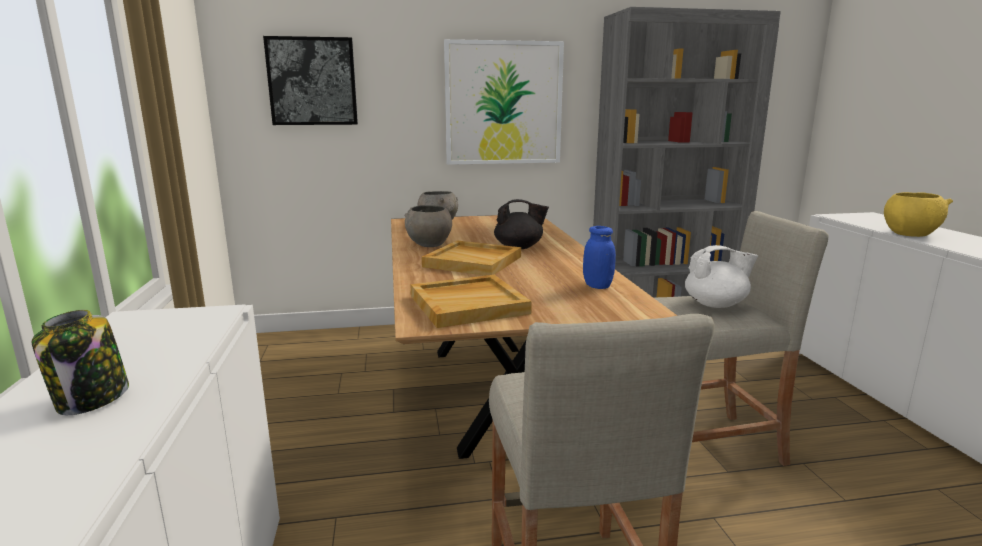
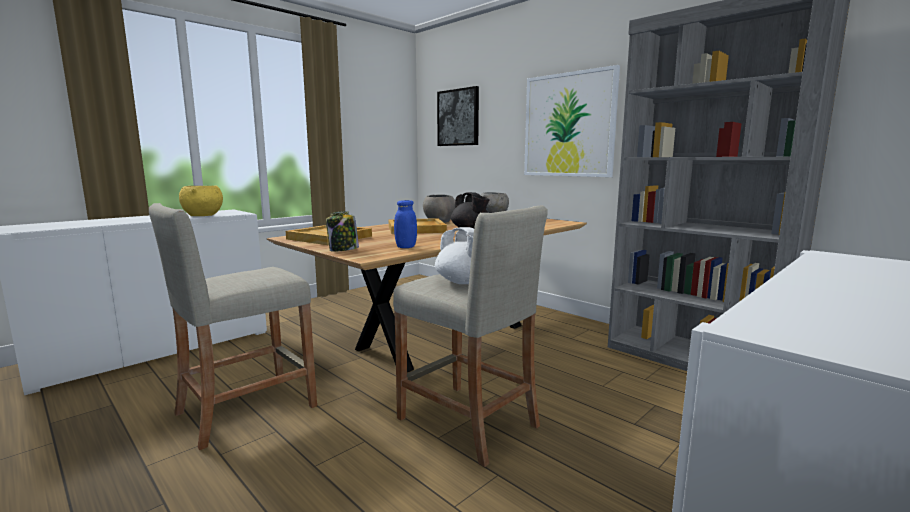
camera: 55 degrees right, 5 degrees down
(92, 400) = (145, 218): jar -> jar (343, 250)
(909, 234) = (815, 277): yellow bowl -> yellow bowl (203, 216)

